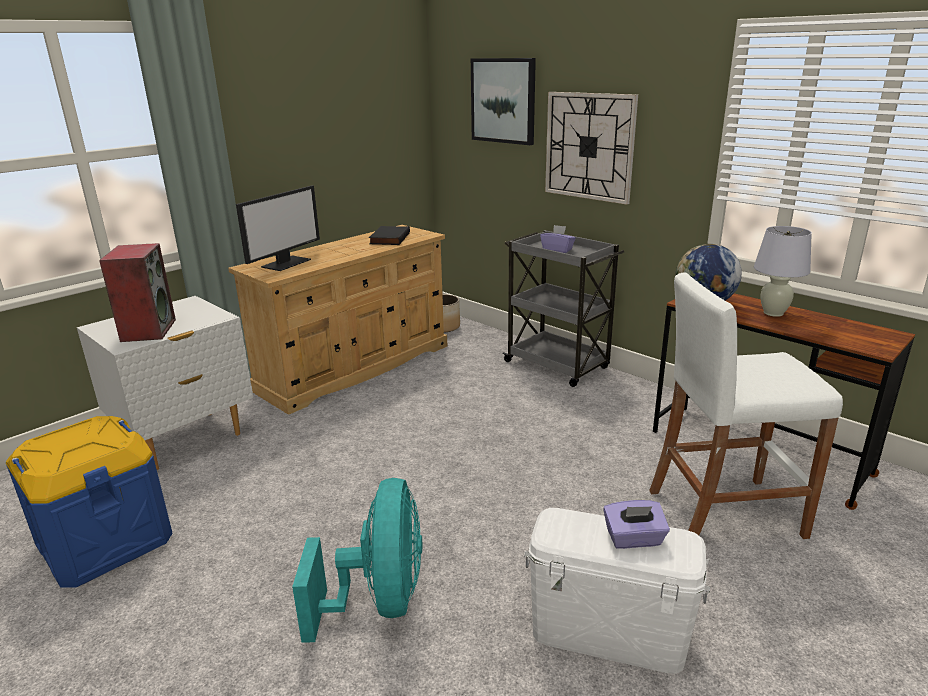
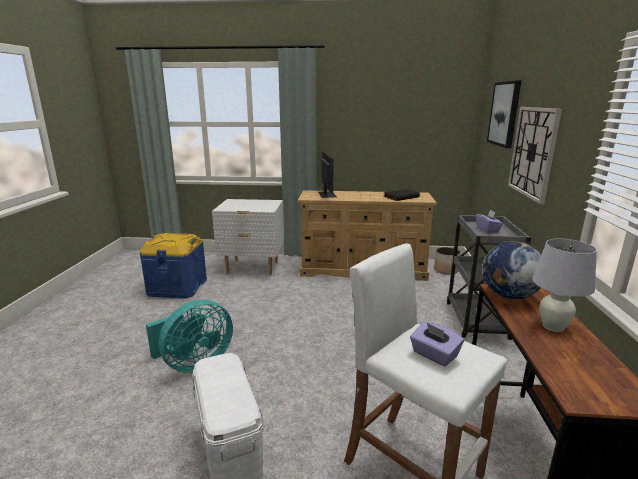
camera: 50 degrees right, 5 degrees down
(148, 330) = (239, 206): speaker -> none
(286, 263) = (326, 194): monitor -> monitor turned 90 degrees counterclockwise
(634, 539) = (227, 392): purple tissue box -> purple tissue box (434, 355)

